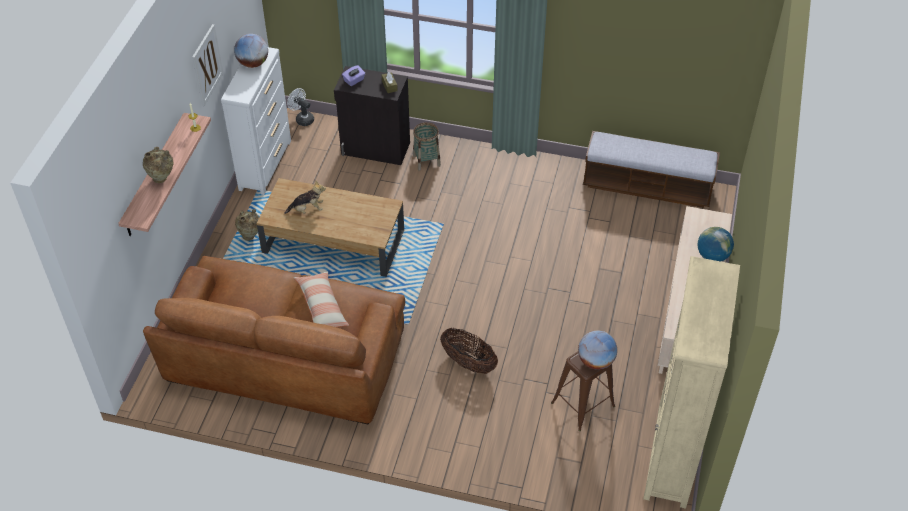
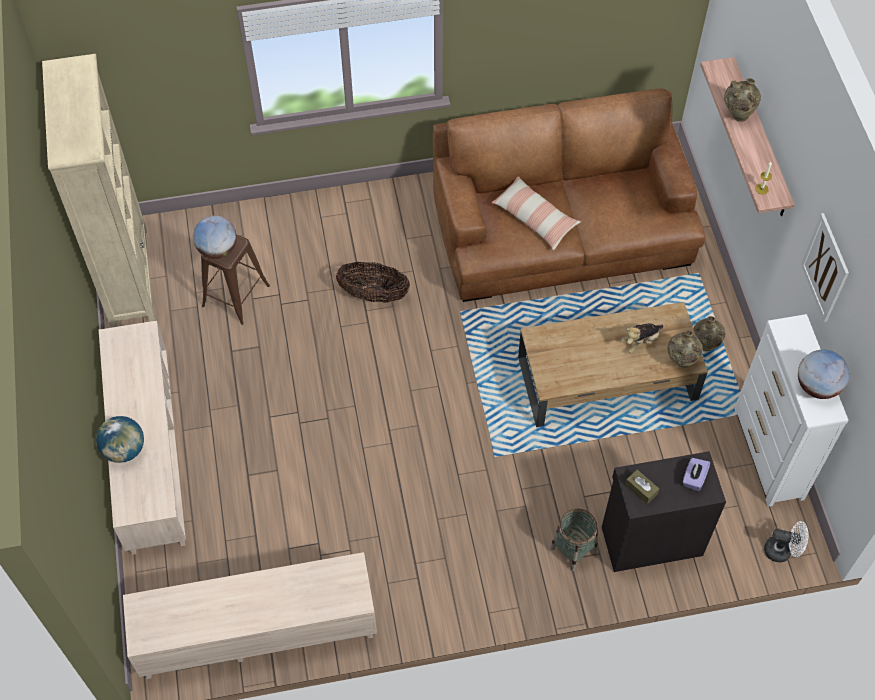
camera: 155 degrees right, 10 degrees up
(291, 188) = (680, 362): none -> beige vase
(647, 187) = (257, 631): bench -> beige tv stand

